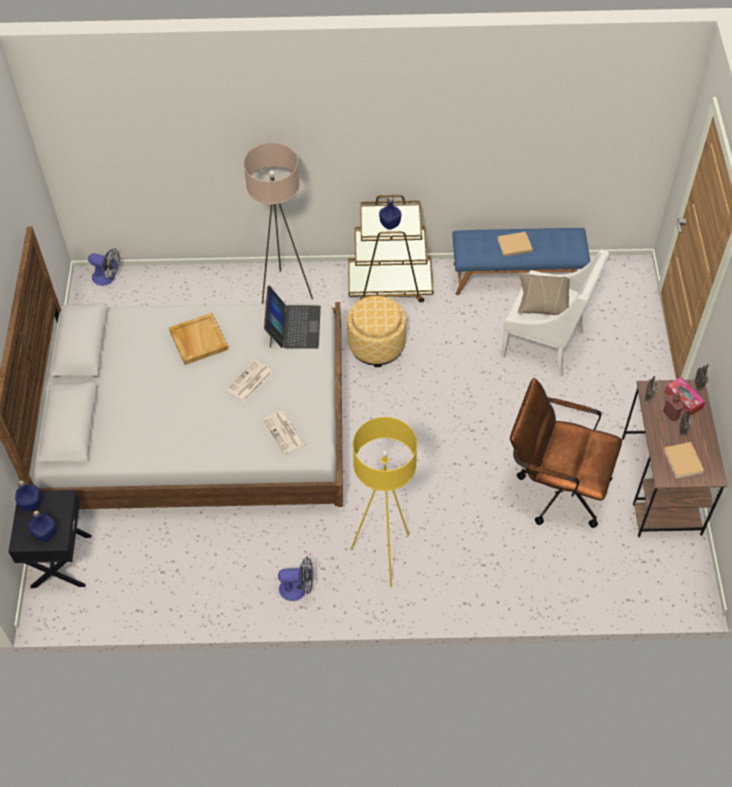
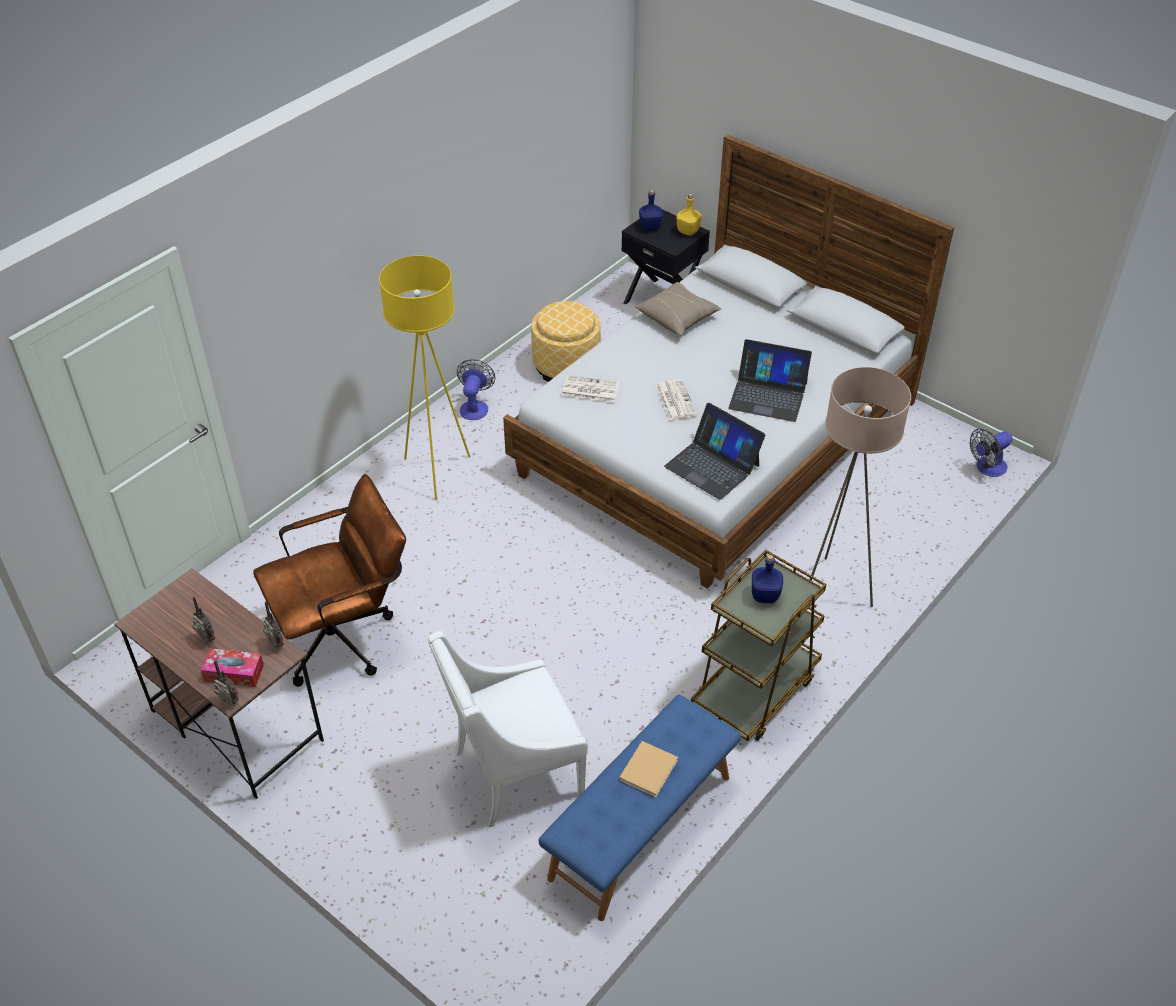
camera: 130 degrees right, 10 degrees down
(32, 504) = (688, 231): blue bottle -> yellow bottle
(198, 340) = (768, 395): beige tray -> laptop
(298, 588) = (475, 406): fan -> fan turned 150 degrees clockwise
(376, 345) = (676, 619): ottoman -> ottoman (566, 364)
(543, 301) = (525, 710): beige pillow -> beige pillow (677, 317)
(670, 414) = (235, 647): red bottle -> none
(683, 462) = (181, 610): beige book -> none

